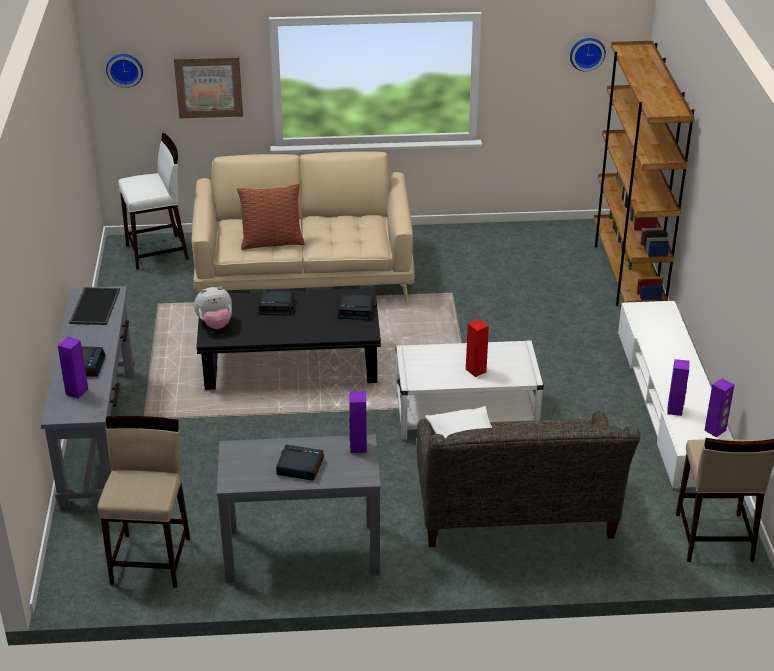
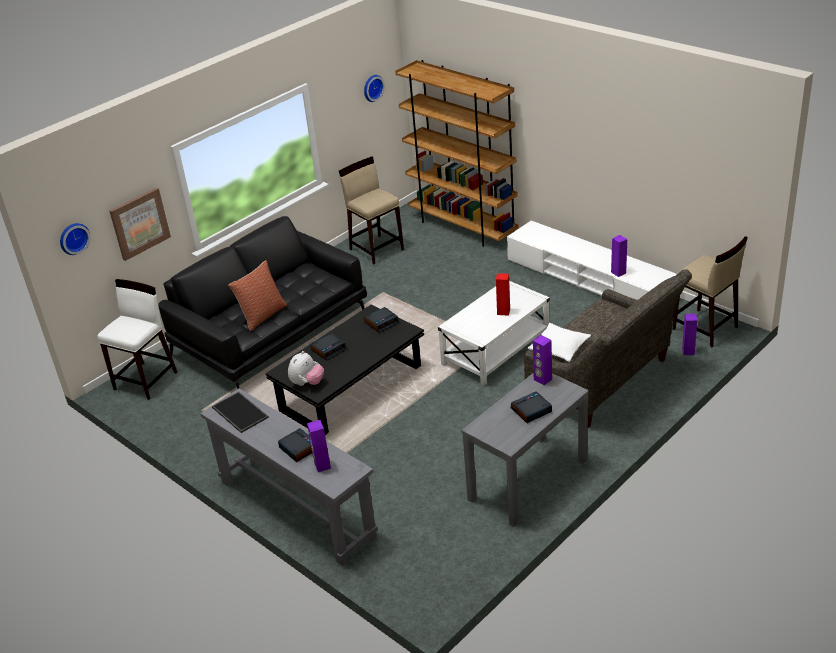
camera: 40 degrees left, 0 degrees up
(152, 560) = (451, 549): beige stool -> beige stool (376, 249)
(305, 272) = (271, 333): beige sofa -> black sofa
(715, 430) = (651, 270): purple speaker -> purple speaker (688, 351)

